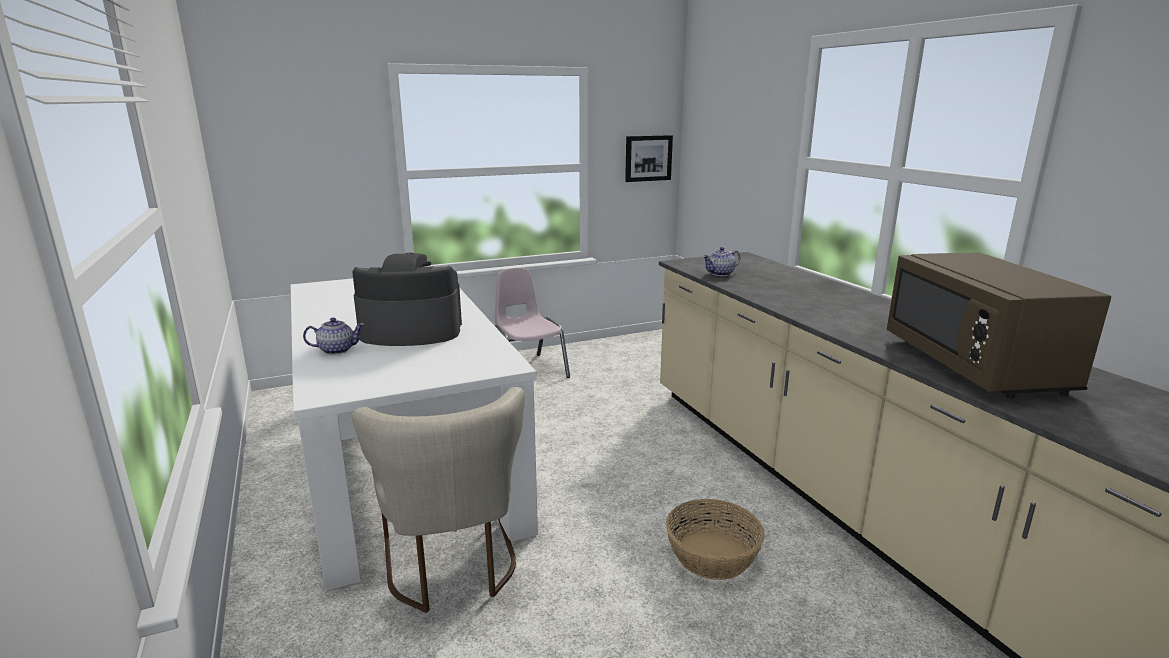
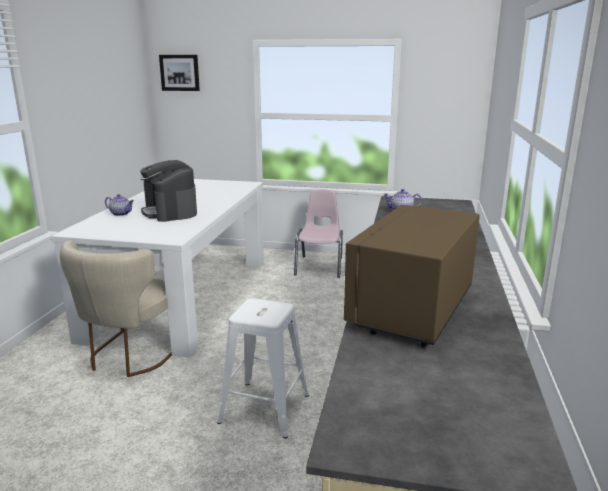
camera: 35 degrees right, 0 degrees up
(410, 331) = (170, 212): coffee machine -> coffee machine turned 150 degrees counterclockwise
(648, 158) = (454, 114): picture -> picture (180, 72)
(713, 555) = (265, 409): basket -> white stool

